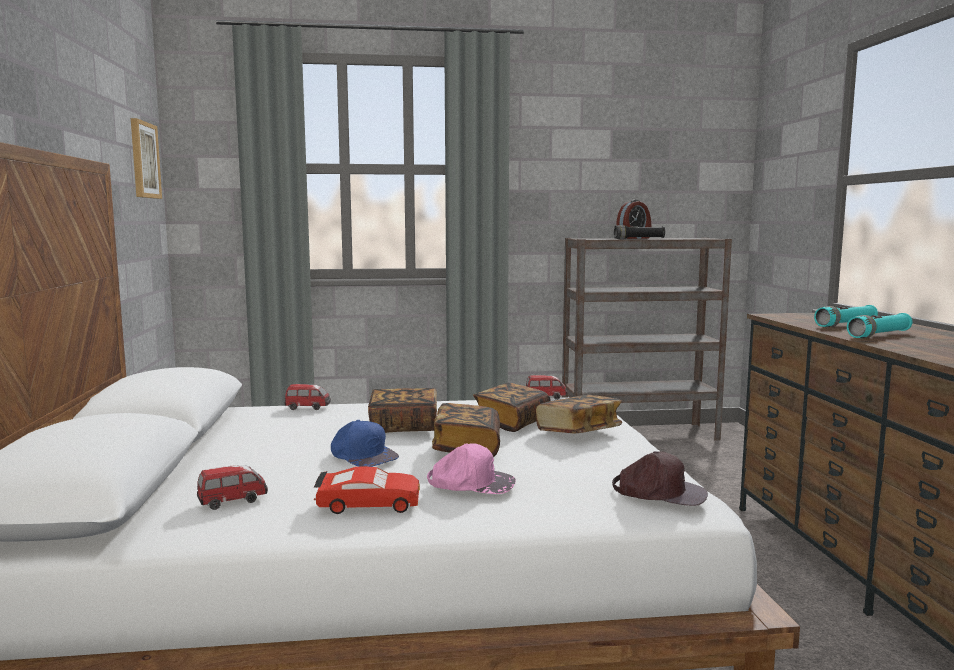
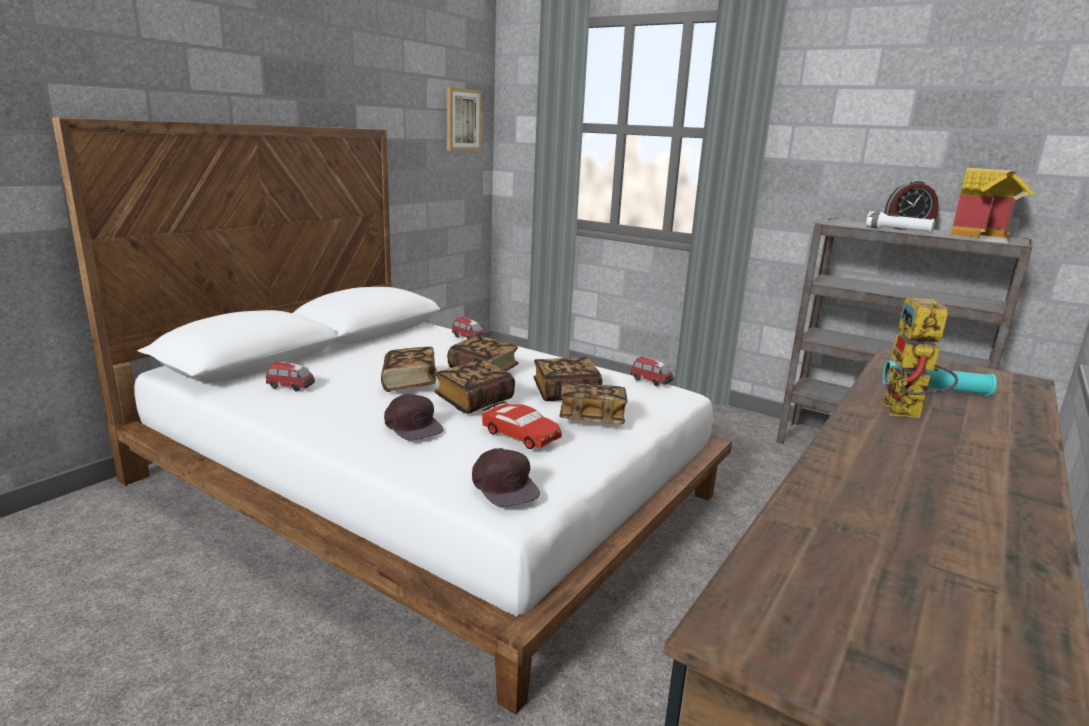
camera: 40 degrees right, 10 degrees up
(363, 455) = (409, 383): blue cap -> book
(368, 503) = (338, 415): red toy car -> red toy car (520, 434)
(471, 483) = (412, 425): pink cap -> brown cap
(639, 239) = (898, 230): black flashlight -> white flashlight
(690, 238) = (987, 237): none -> toy house
(879, 335) = (907, 414): turquoise flashlight -> toy robot

